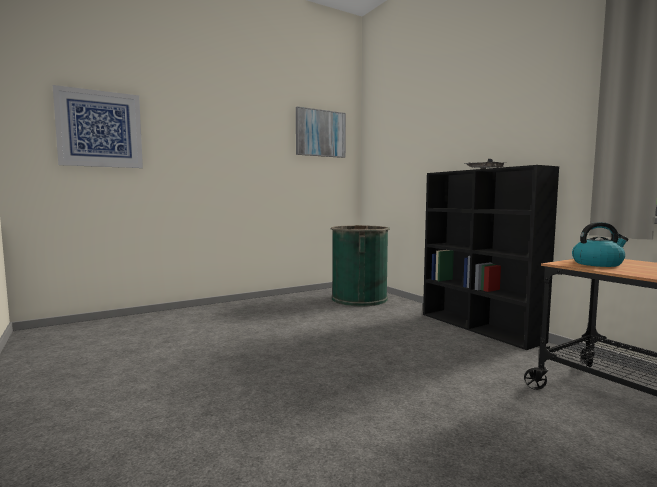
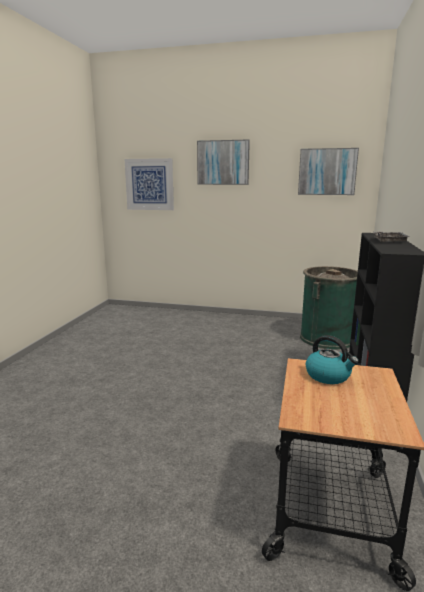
camera: 45 degrees right, 10 degrees up
(212, 111) = (223, 162): none -> picture

